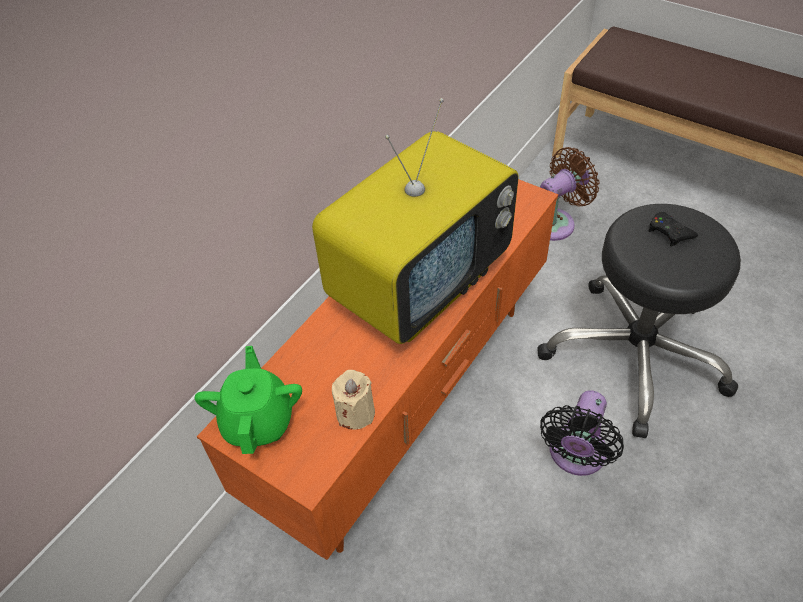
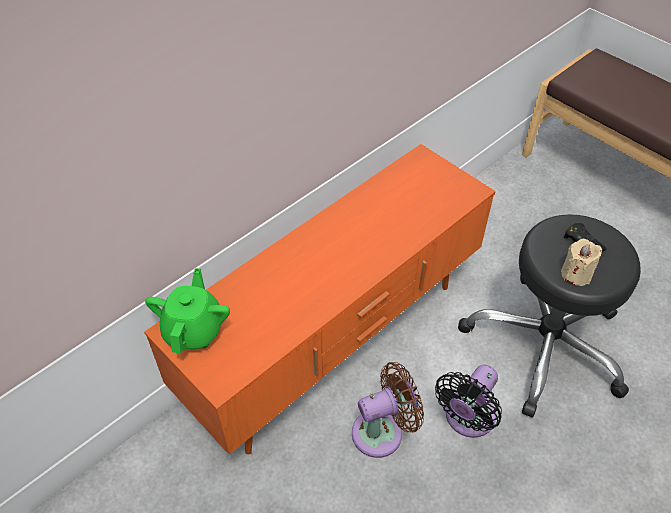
camera: 10 degrees right, 0 degrees up
(355, 413) = (272, 339): beige candle -> beige candle (576, 274)
(419, 284) = (354, 245): television -> none
(556, 222) = (508, 215): brown fan -> brown fan (382, 431)

